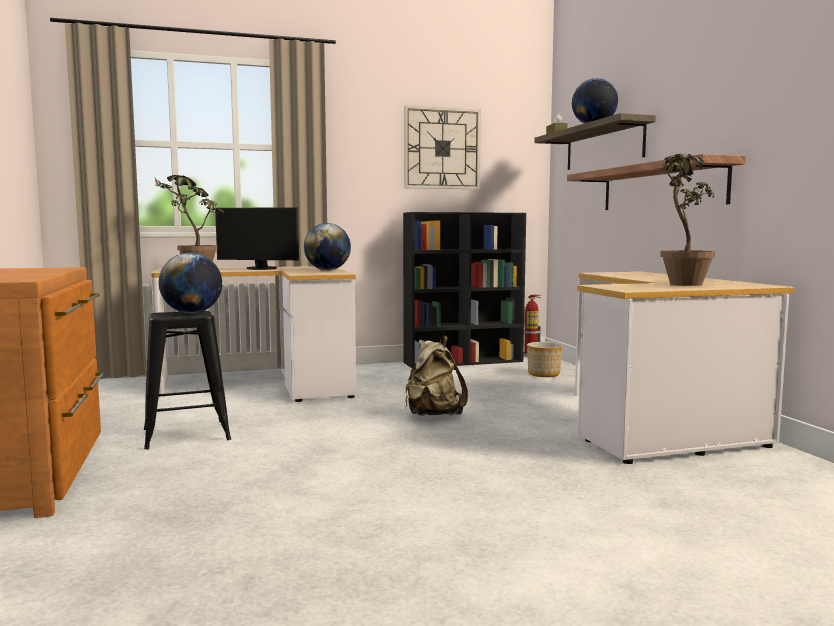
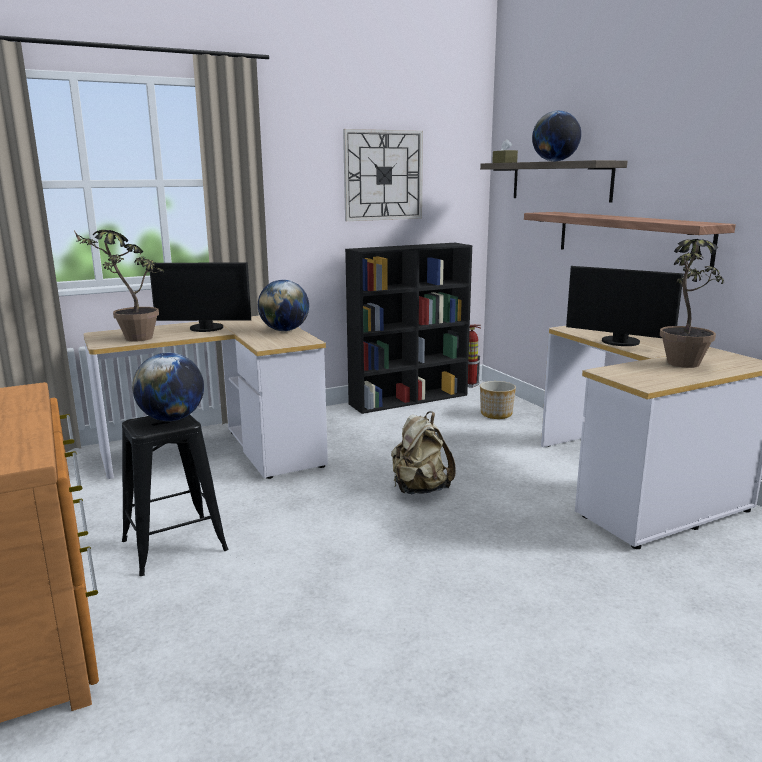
camera: 10 degrees left, 10 degrees up
(637, 277) = (619, 342): none -> monitor

